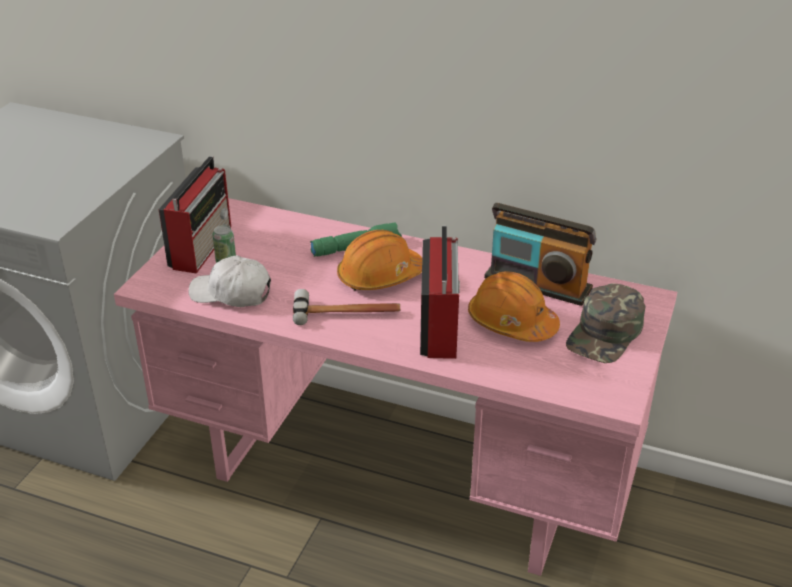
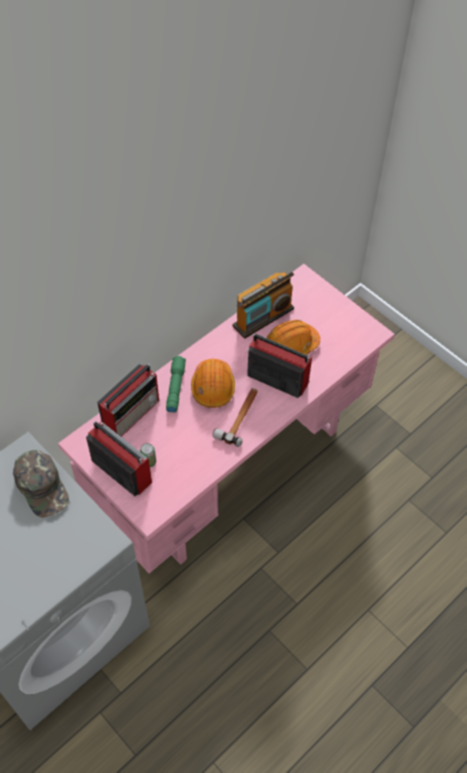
camera: 65 degrees left, 20 degrees up
(231, 293) = (186, 469): white cap -> none
(291, 229) = (132, 413): none -> radio
(606, 333) = (322, 311): green cap -> green cap (42, 486)

